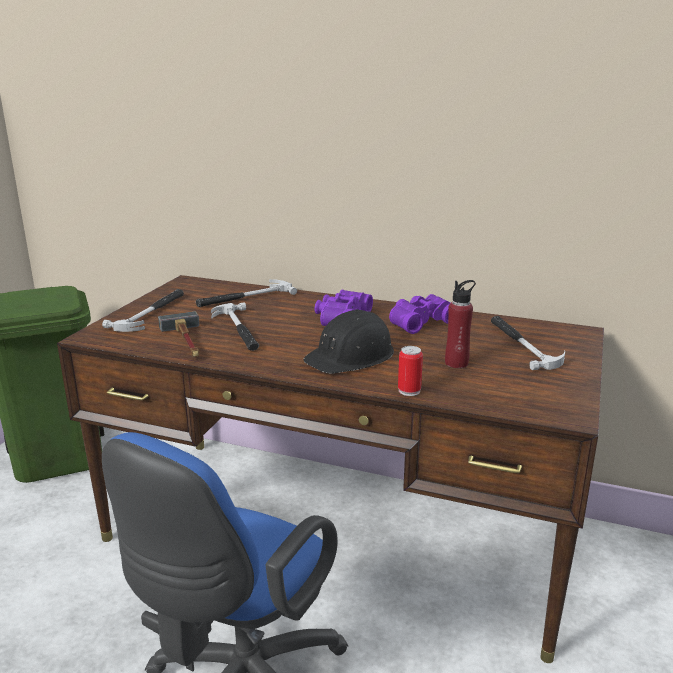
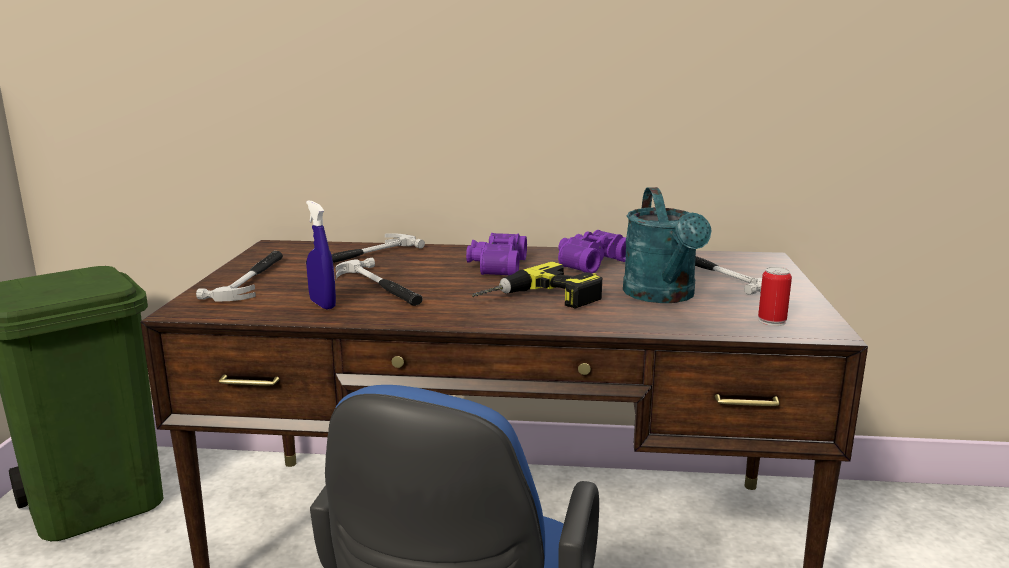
camera: 15 degrees left, 5 degrees down
(187, 342) = (322, 304): hammer -> blue spray bottle
(352, 356) = (539, 300): black hard hat -> power drill
(409, 391) = (634, 326): can -> can (772, 321)
(456, 363) = (663, 296): red bottle -> turquoise watering can

